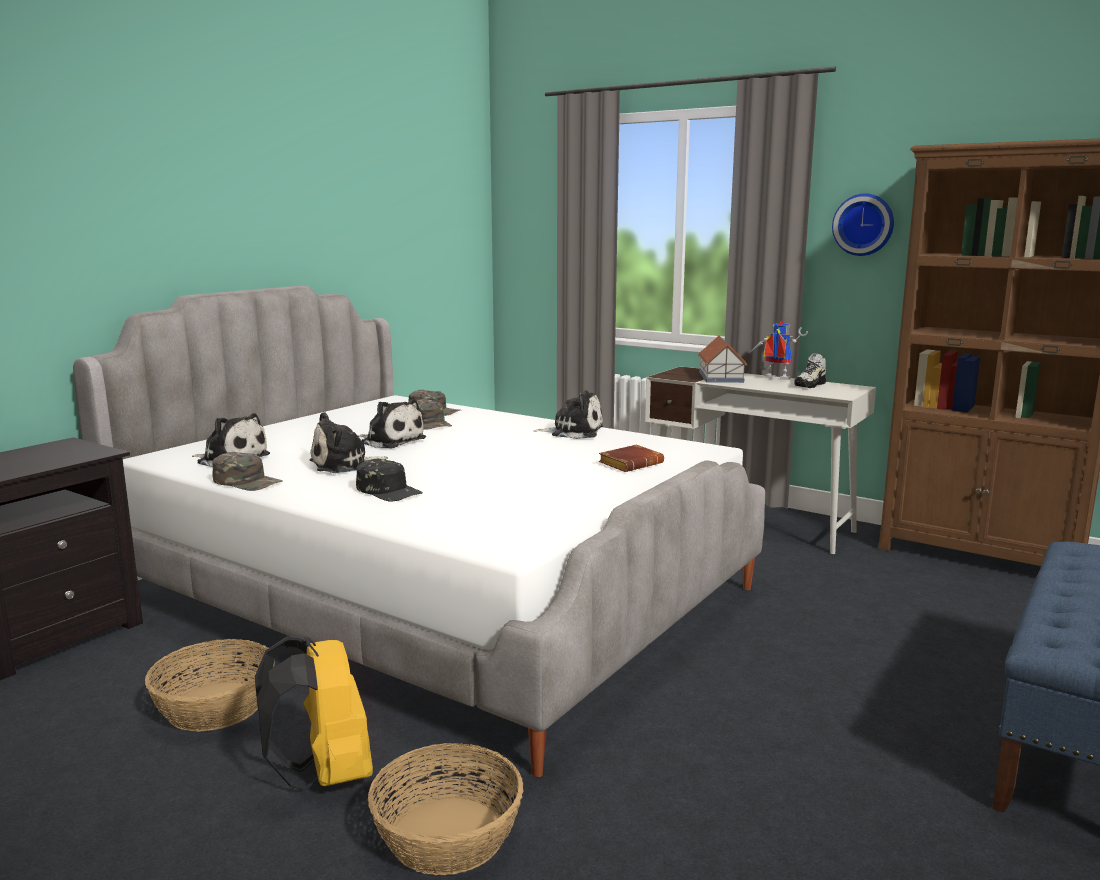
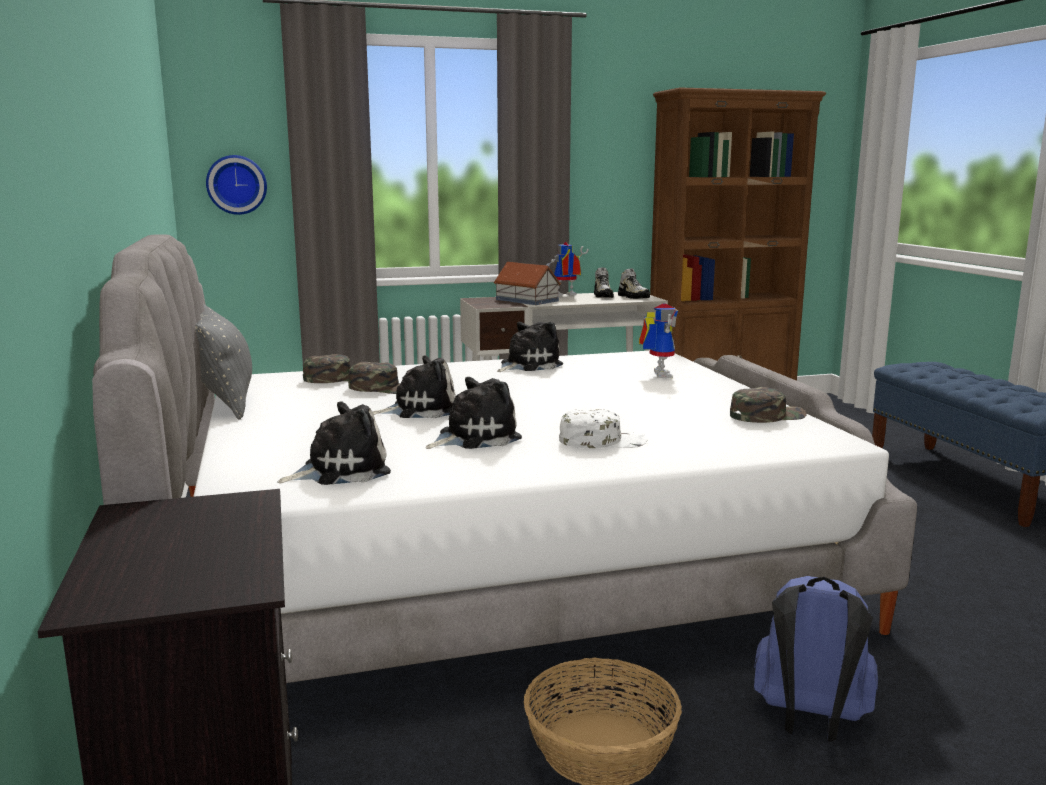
camera: 50 degrees left, 0 degrees up
(247, 481) = (457, 478): green cap -> green cap (766, 415)
(325, 775) = (809, 723): yellow backpack -> blue backpack
(343, 407) = (223, 398): none -> grey pillow
(344, 465) = (474, 437): plush toy -> plush toy turned 135 degrees counterclockwise
(389, 490) = (602, 441): black cap -> white cap
(447, 836) = (952, 695): basket -> none
(631, 463) = (657, 374): brown book -> toy robot
(835, 391) = (633, 297): none -> shoe
(864, 224) = (604, 154): wall clock -> wall clock (236, 184)

